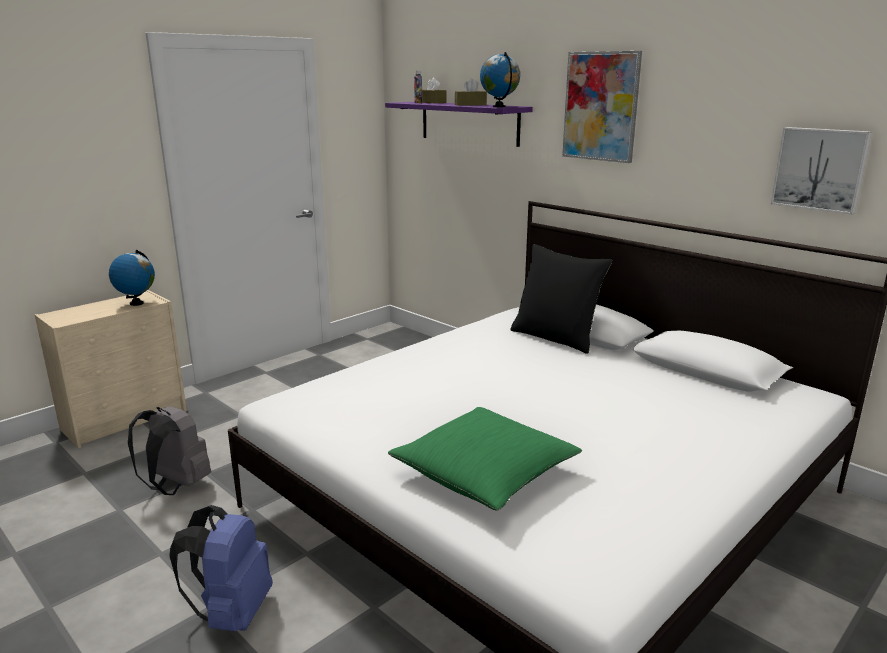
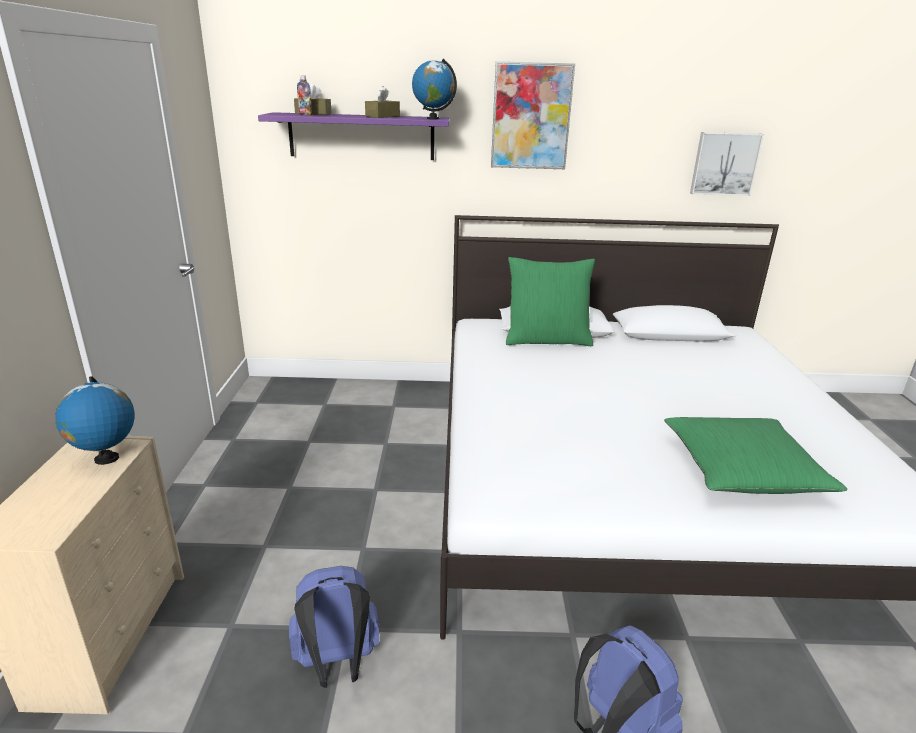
camera: 45 degrees left, 5 degrees up
(176, 485) = (337, 664): grey backpack -> blue backpack
(556, 337) = (547, 340): black pillow -> green pillow

